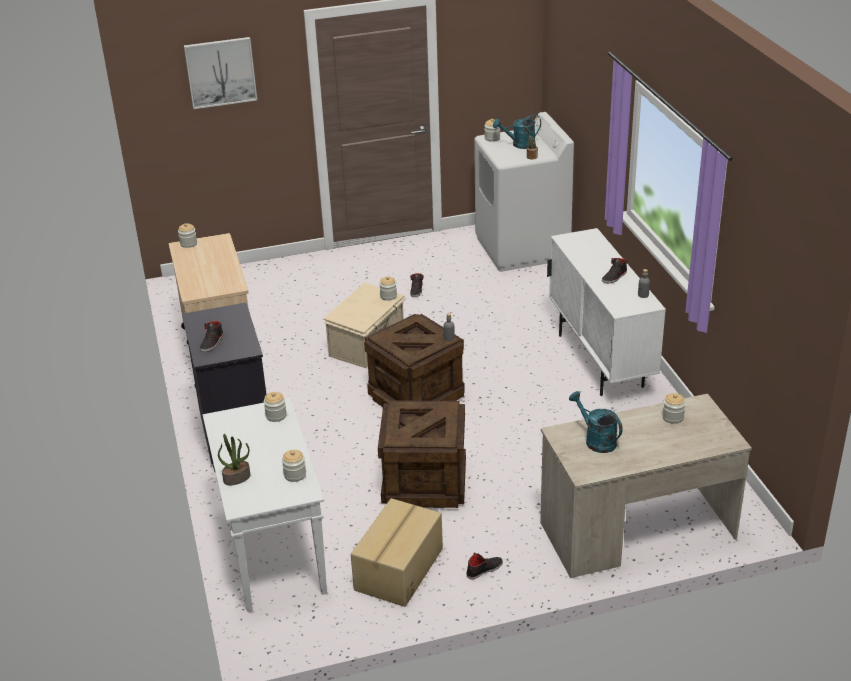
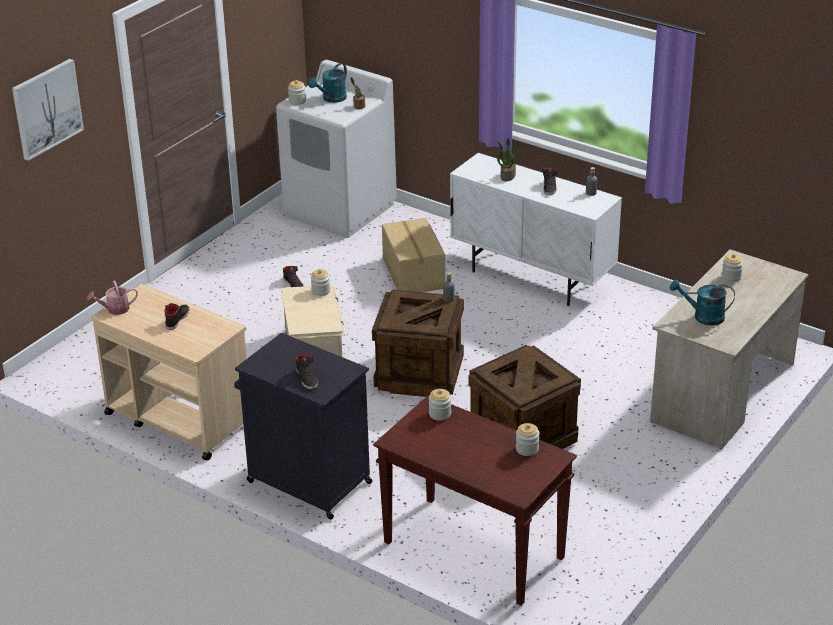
camera: 40 degrees left, 0 degrees up
(188, 244) = (114, 309): jar -> watering can
(237, 478) = (484, 475): potted plant -> potted plant (507, 175)
(272, 549) = (471, 550): white console table -> brown console table
(397, 569) = (591, 510): cardboard box -> cardboard box (412, 273)
(484, 569) = (655, 476): black shoe -> black shoe (177, 319)

